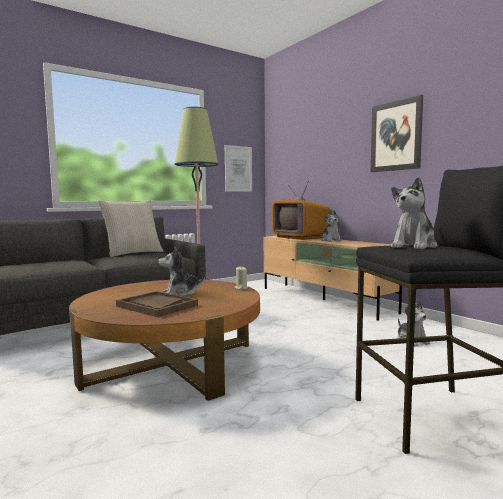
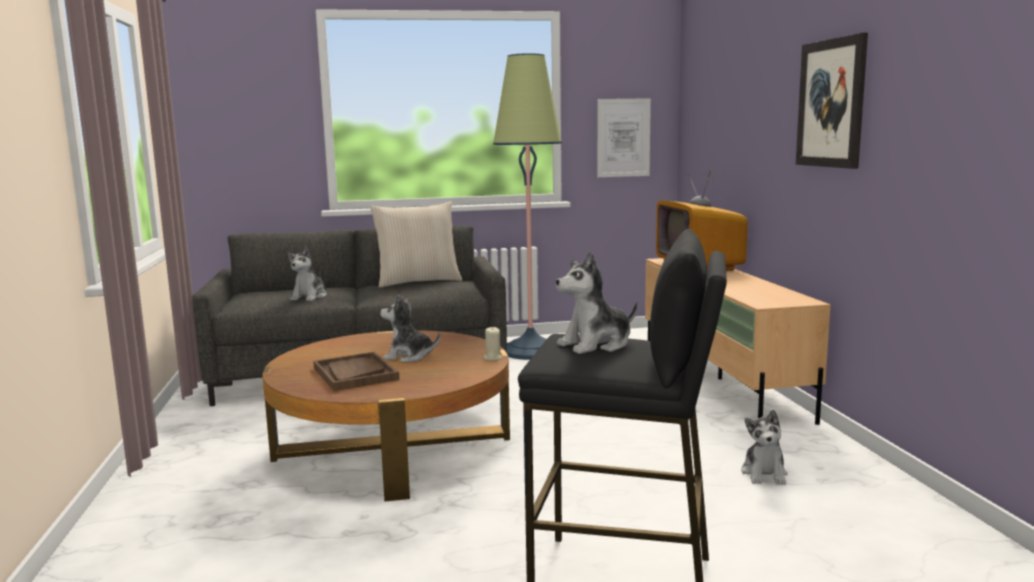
camera: 25 degrees right, 5 degrees up
(331, 240) = (731, 279): plush toy -> plush toy (309, 297)

